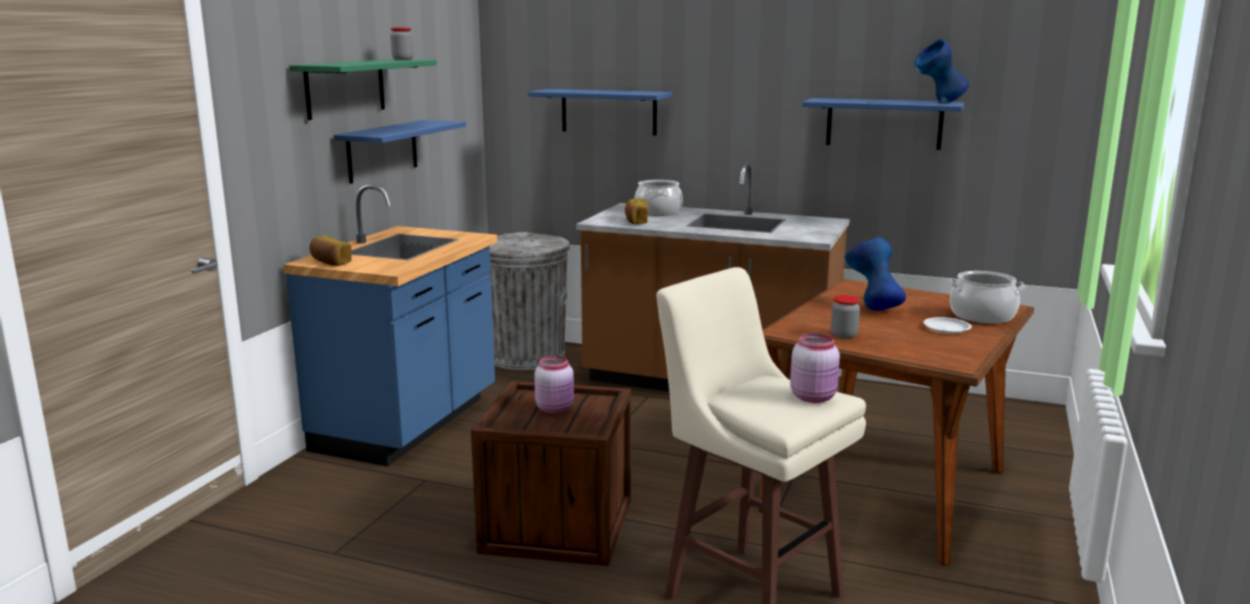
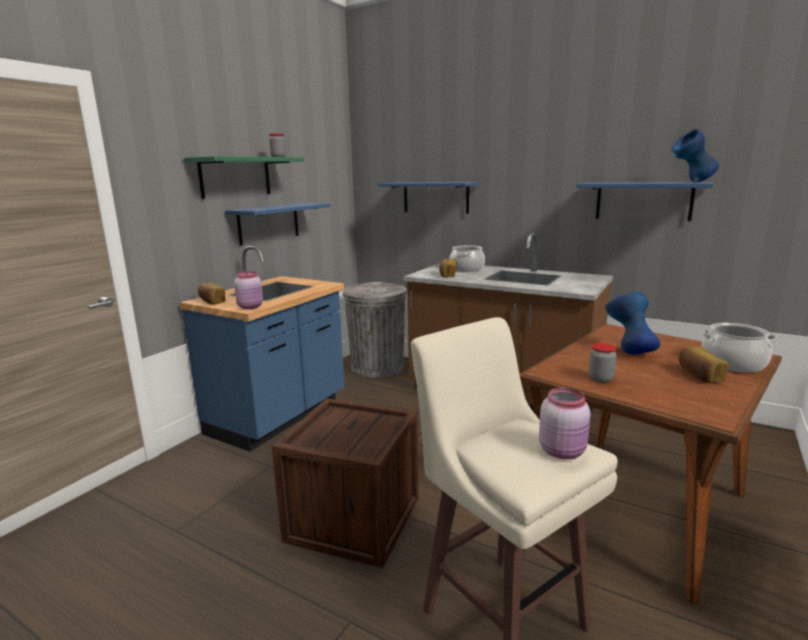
camera: 10 degrees right, 0 degrees up
(556, 408) = (351, 427): pink jar -> pink jar (251, 307)
(946, 328) = (699, 375): white plate -> bread

